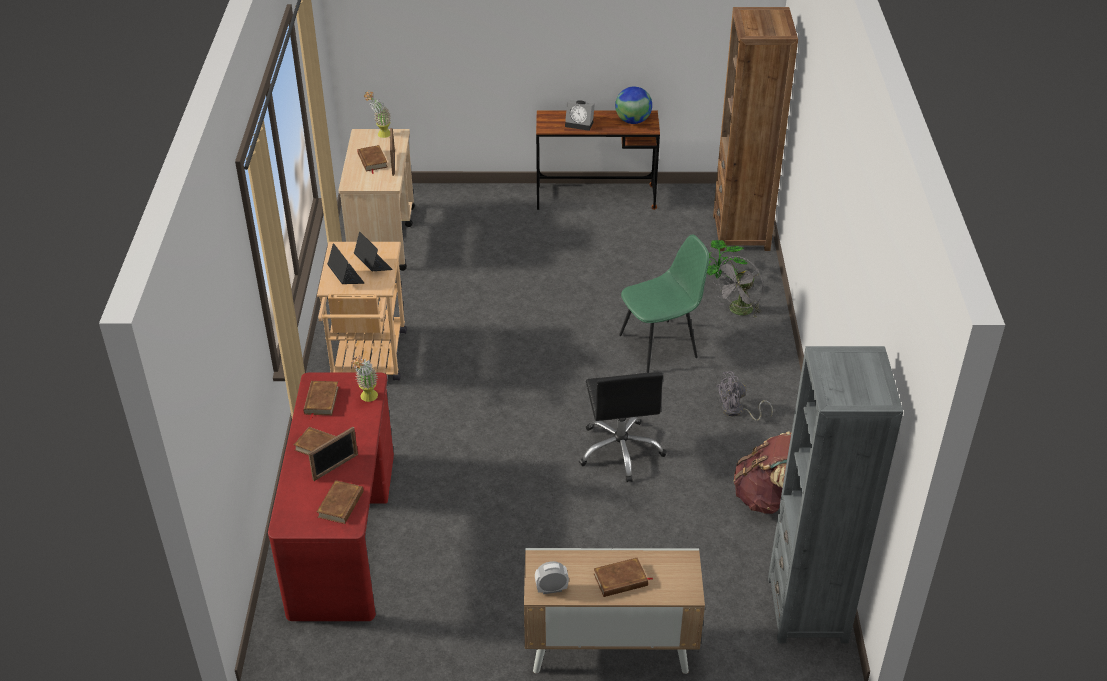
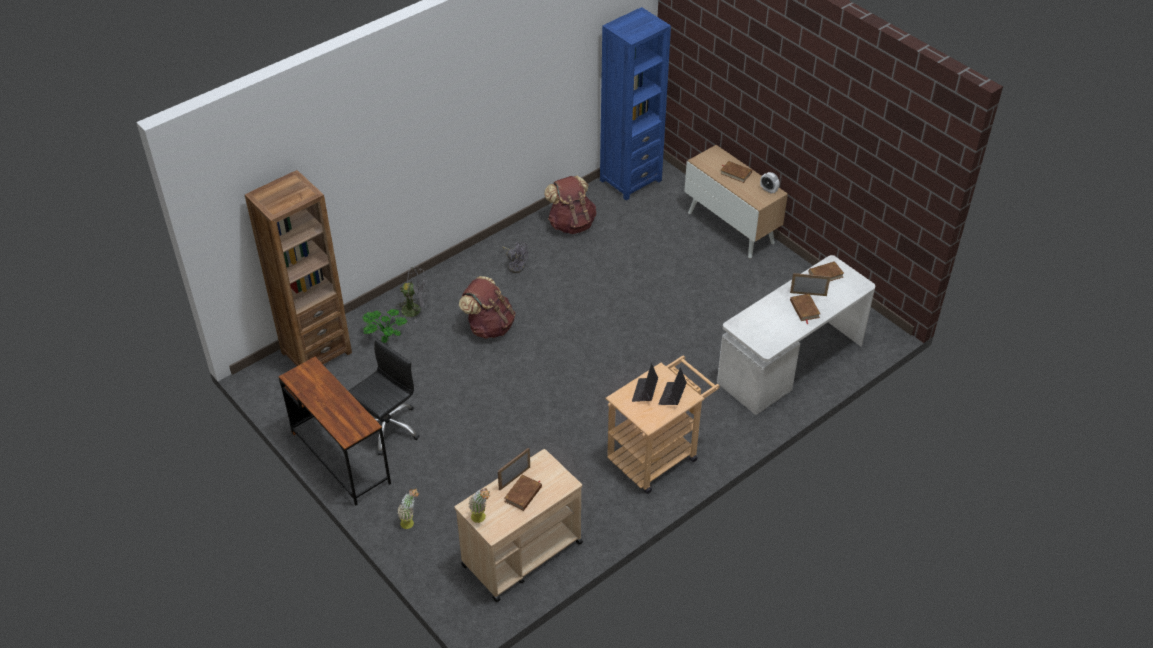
camera: 130 degrees left, 5 degrees up
(321, 400) = (775, 334): brown book -> none
(342, 532) = (791, 363): red desk -> white desk
(367, 399) = (750, 316): potted plant -> potted plant (410, 522)
(580, 123) = (342, 408): alarm clock -> none
(620, 450) = (600, 293): black office chair -> black office chair (386, 428)
(633, 121) = (309, 380): globe -> none
(660, 346) = (489, 326): green chair -> brown backpack
(807, 609) = (630, 180): grey bookcase -> blue bookcase

